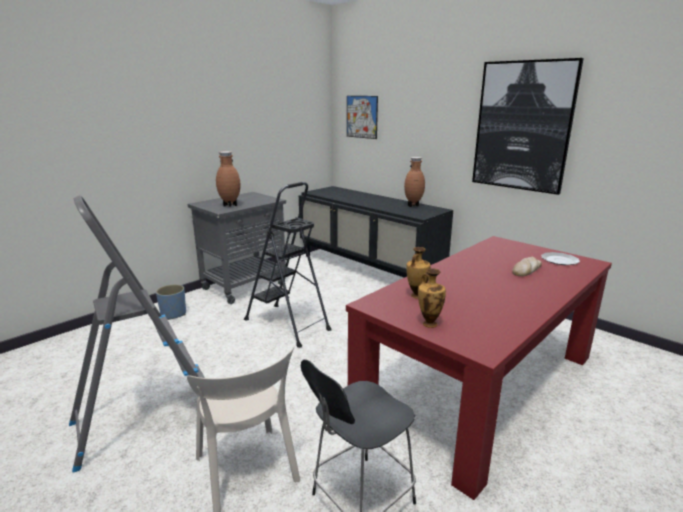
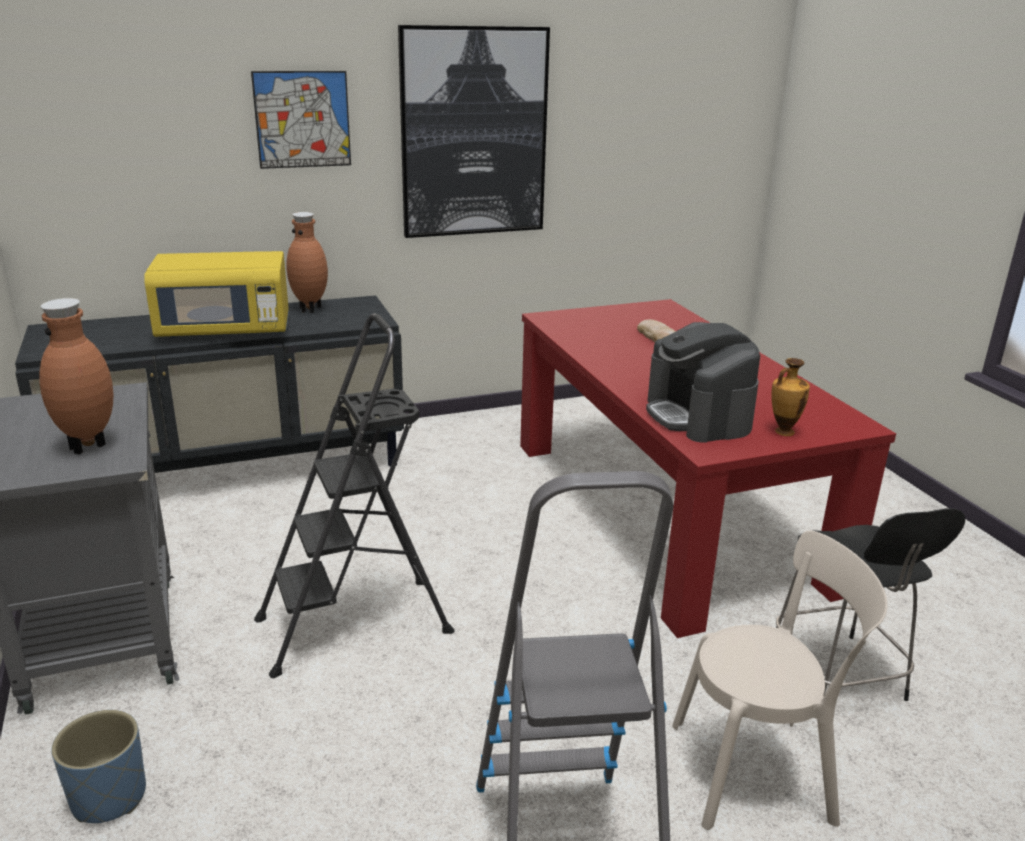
camera: 65 degrees left, 5 degrees up
(362, 117) = (96, 141): picture -> picture (302, 119)
(368, 202) = (225, 330): none -> yellow microwave
(416, 296) = (698, 416): vase -> coffee machine
(559, 260) = (644, 315): plate -> none

